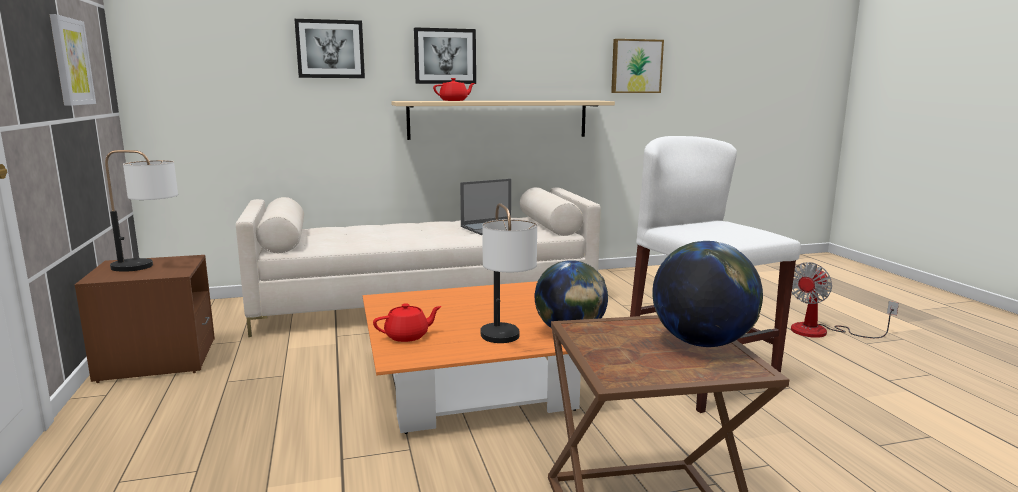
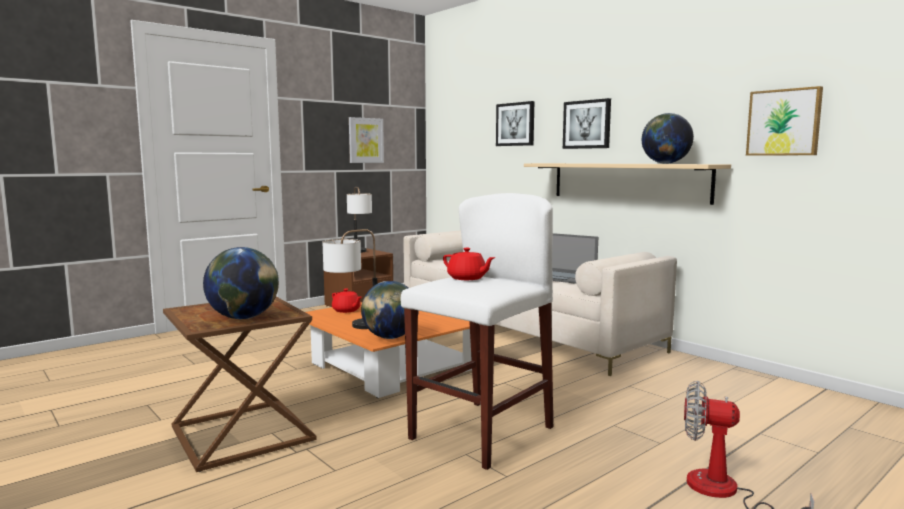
camera: 65 degrees right, 5 degrees down
(454, 100) = (577, 163): red teapot -> red teapot (467, 278)
(561, 100) = (665, 163): none -> globe

